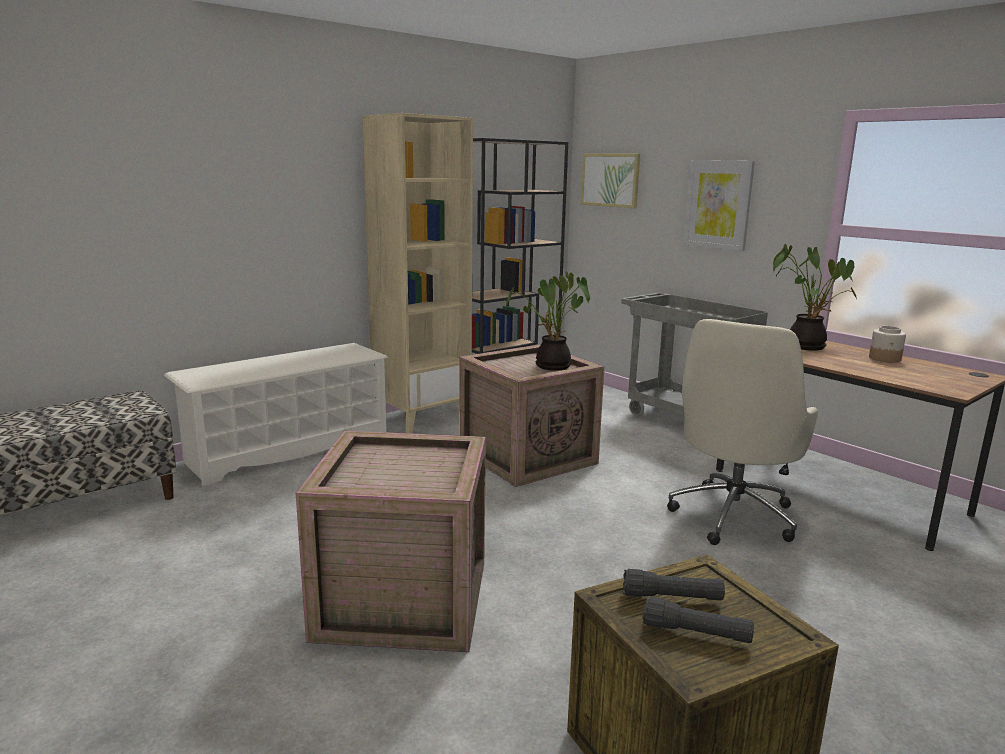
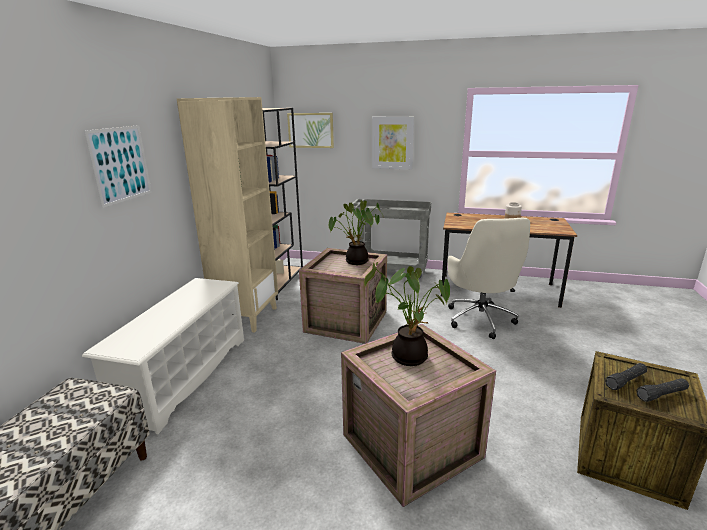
camera: 35 degrees left, 5 degrees up
(261, 182) = (120, 164): none -> picture
(806, 346) = (472, 219): potted plant -> potted plant (408, 355)

